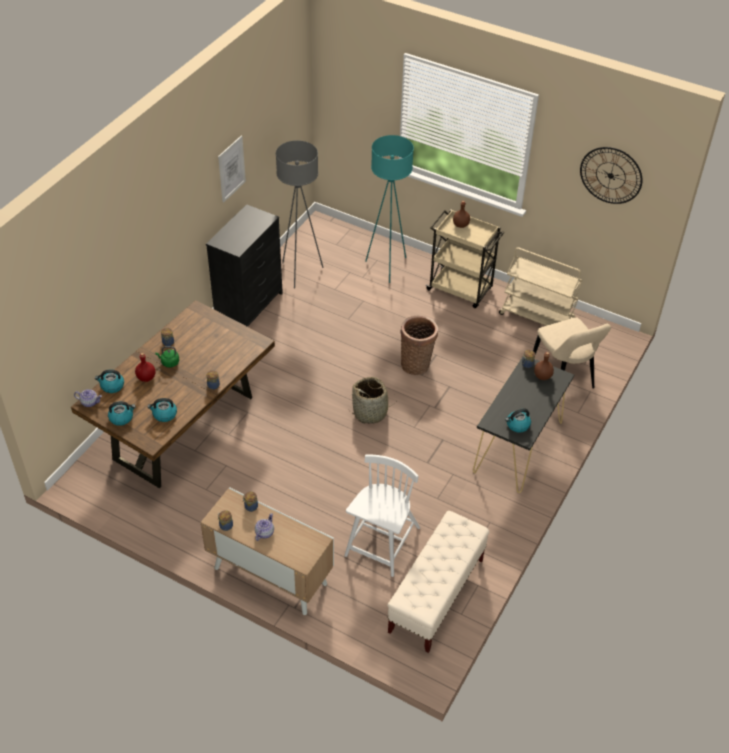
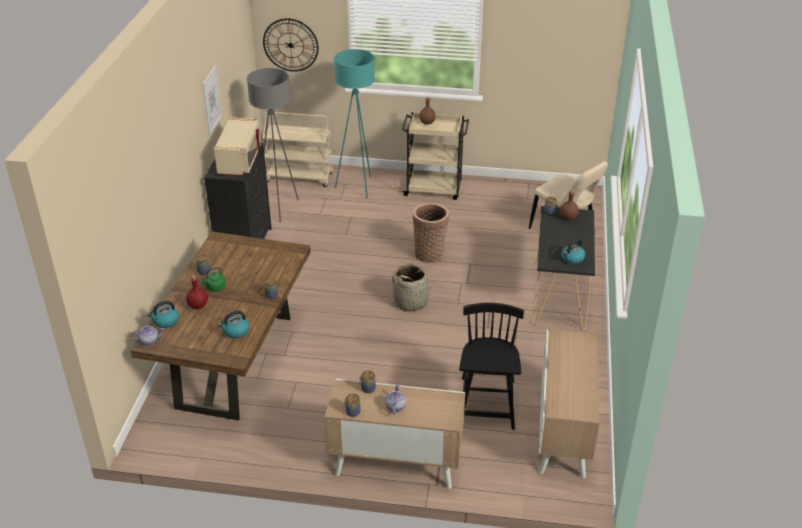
camera: 20 degrees left, 10 degrees down
(121, 418) = (191, 345): kettle -> none
(247, 233) = (240, 161): none -> beige microwave
(382, 543) = (487, 404): white chair -> black chair
(436, 596) = (563, 433): beige bench -> cabinet
(537, 317) = (513, 194): beige cart -> beige cart (300, 177)
(610, 175) = (562, 36): wall clock -> wall clock (290, 45)

